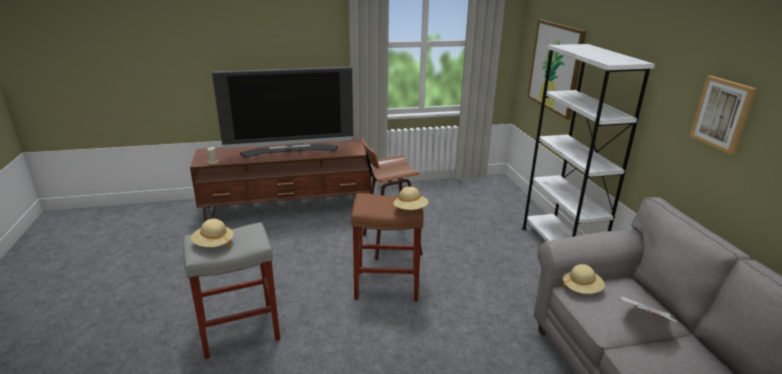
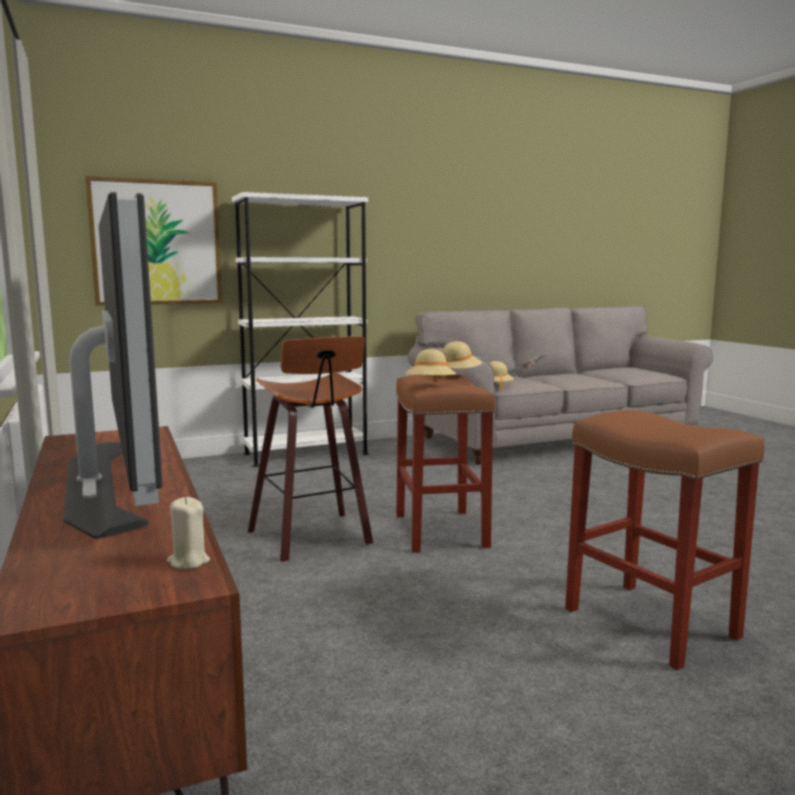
camera: 100 degrees left, 15 degrees down
(213, 244) = (688, 429): beige hat -> beige hat (430, 386)
(241, 330) = (647, 622): grey stool -> brown stool
(722, 114) = (426, 229): picture -> none

